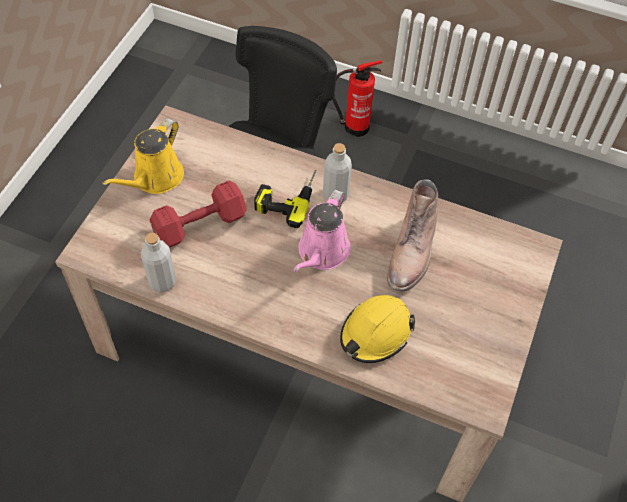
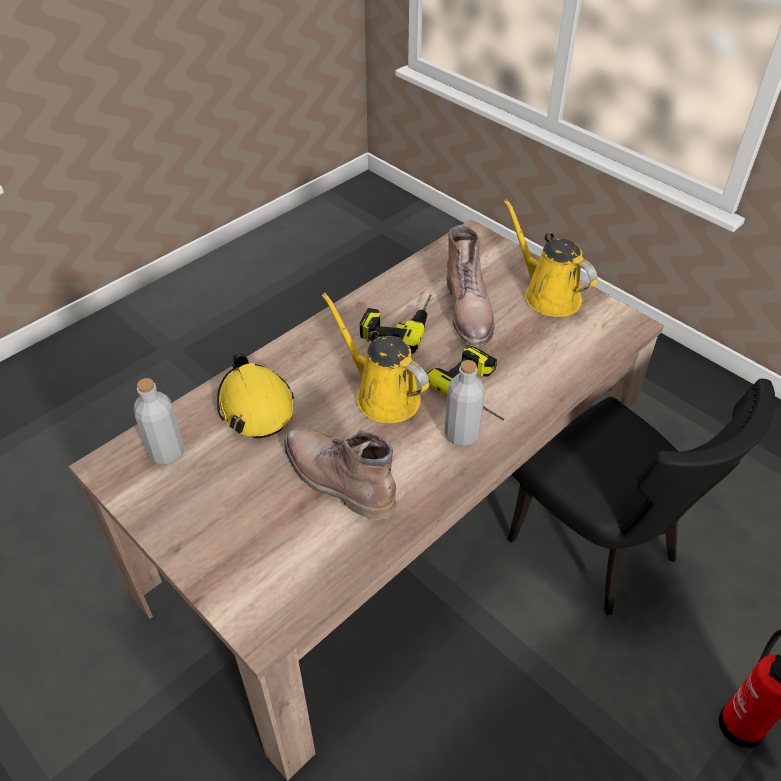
camera: 115 degrees right, 10 degrees down
(162, 282) = (412, 274): grey bottle -> grey bottle (167, 453)
(197, 225) = (469, 311): red dumbbell -> brown boot
(235, 270) = (397, 323): none -> power drill
(322, 253) = (382, 395): pink watering can -> yellow watering can

